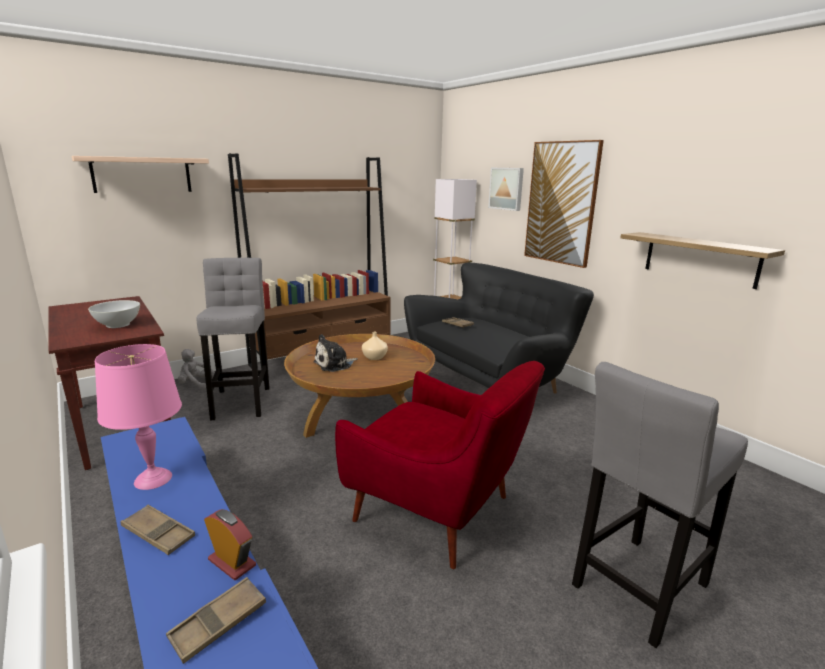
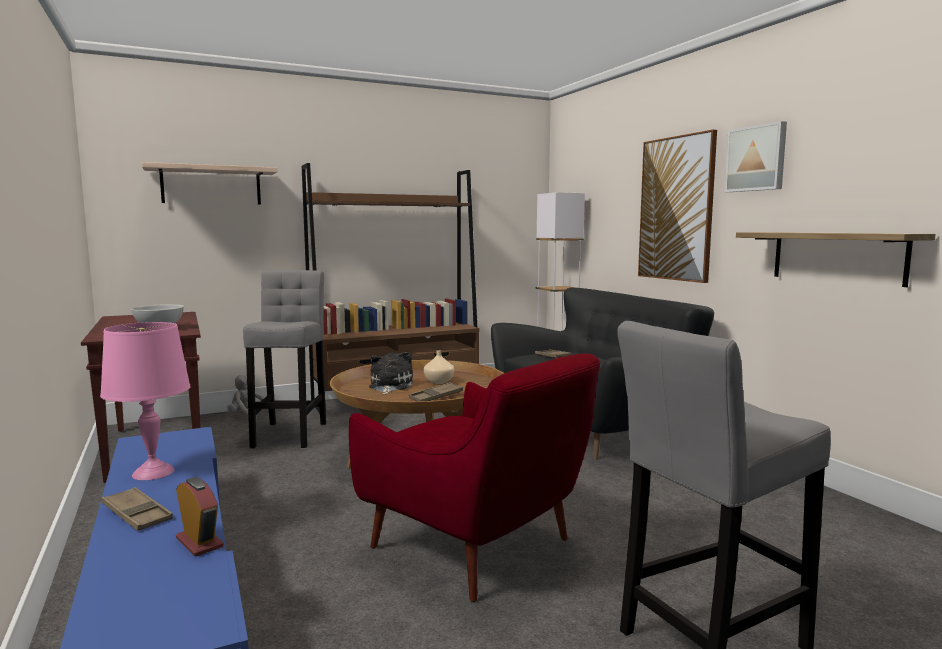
camera: 10 degrees right, 10 degrees down
(218, 623) = (161, 588): brown tray -> brown tray (436, 397)
(334, 364) = (389, 386): plush toy -> plush toy turned 120 degrees clockwise
(507, 188) = (617, 199): picture -> picture (756, 158)

